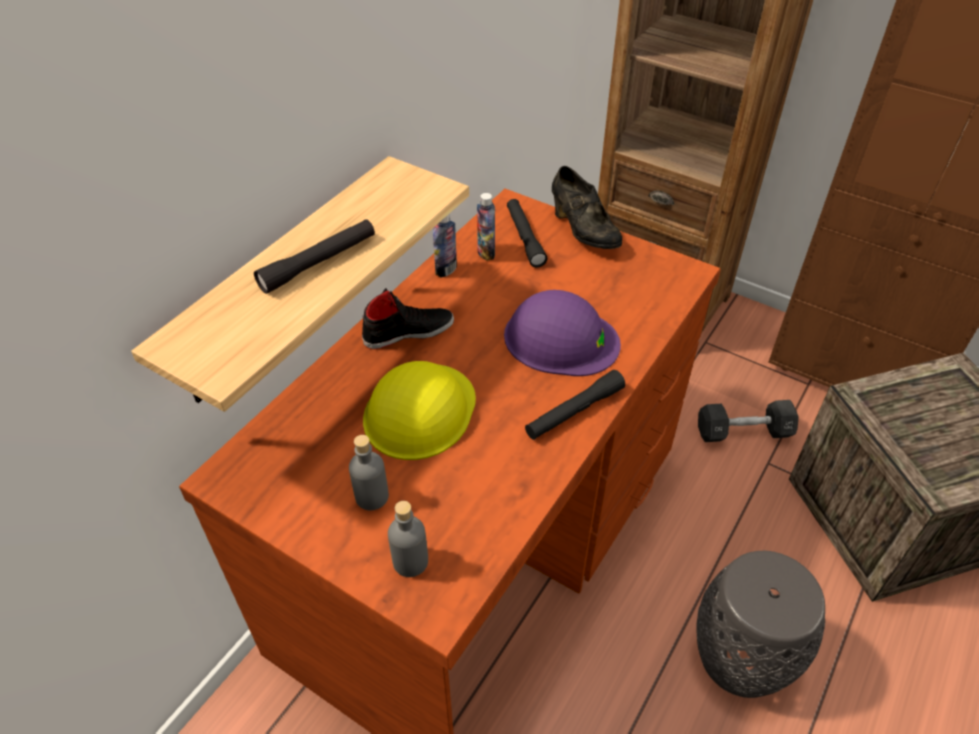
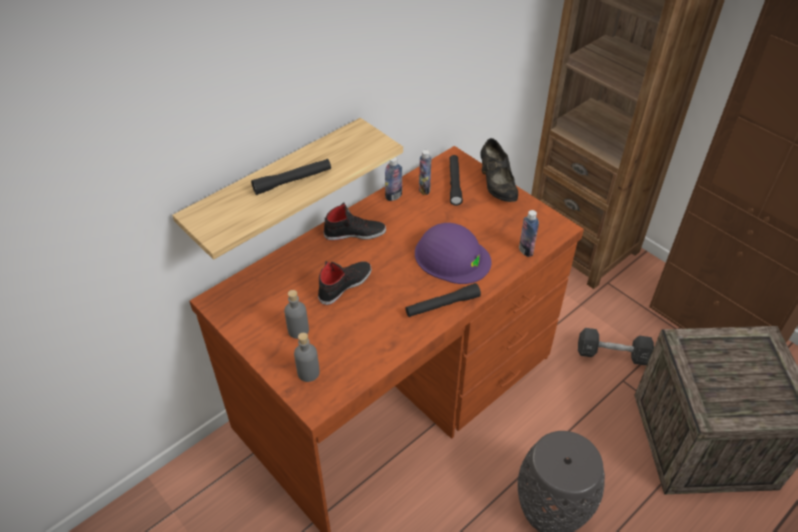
camera: 15 degrees right, 0 degrees up
(419, 411) = (344, 285): yellow hard hat -> black shoe
(658, 311) = (526, 250): none -> bottle

